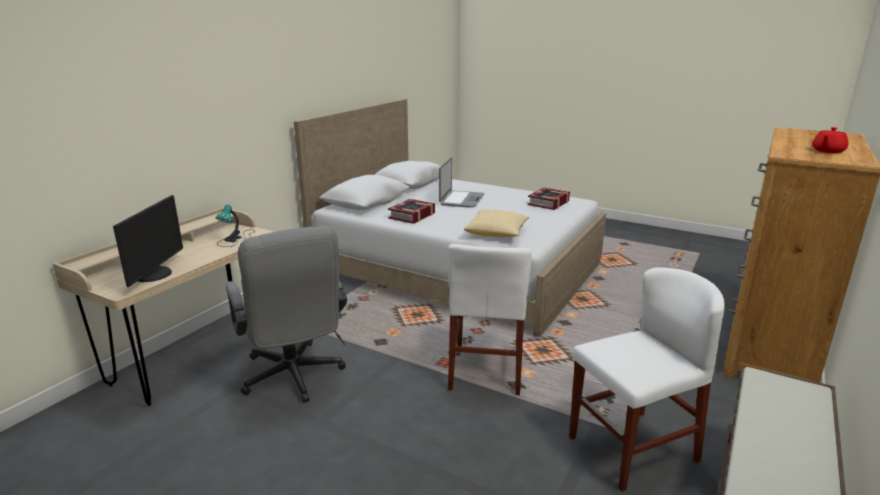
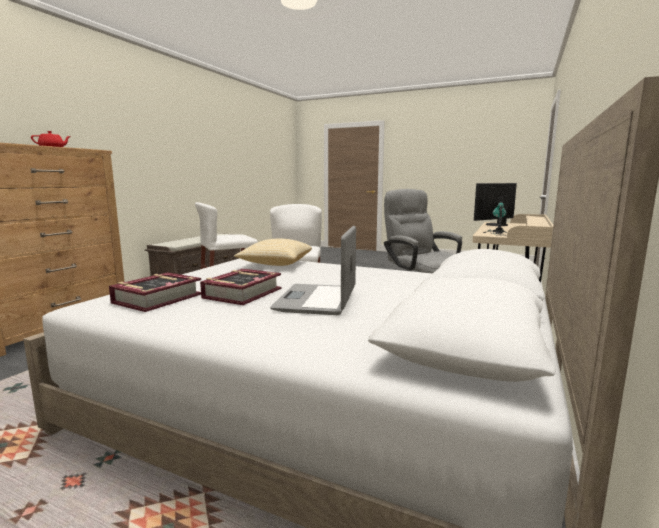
camera: 175 degrees right, 10 degrees down
(154, 274) = (495, 225): monitor -> monitor turned 60 degrees clockwise
(412, 216) = (384, 276): book -> book (242, 293)

